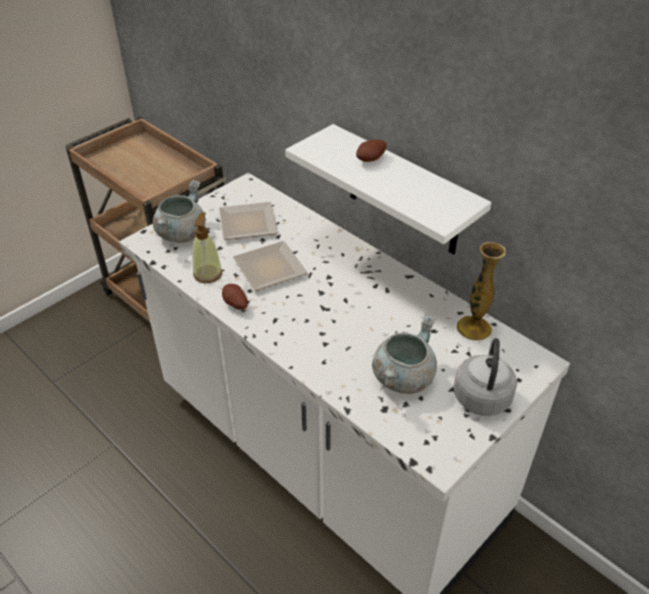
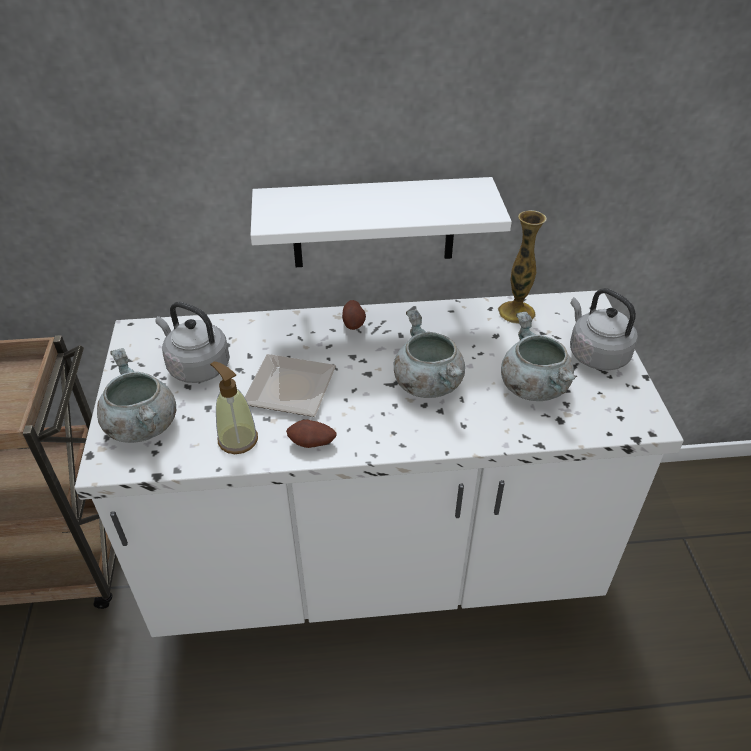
camera: 50 degrees left, 0 degrees up
(246, 223) = (196, 366): plate -> grey kettle
(343, 323) = (427, 383): none -> grey cooking pot
(371, 160) = (347, 198): potato -> potato (354, 324)

